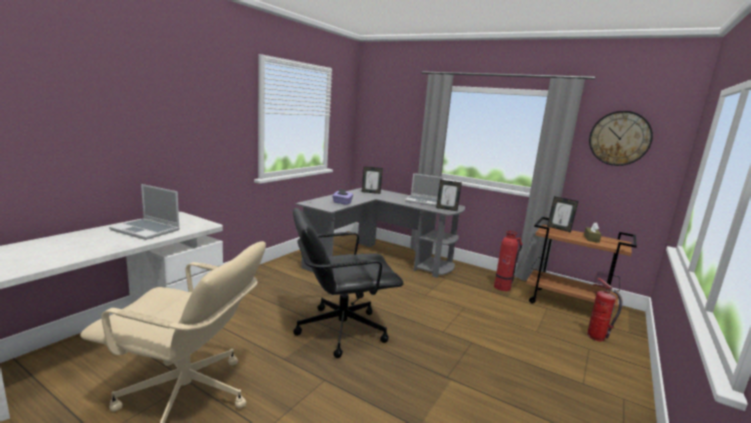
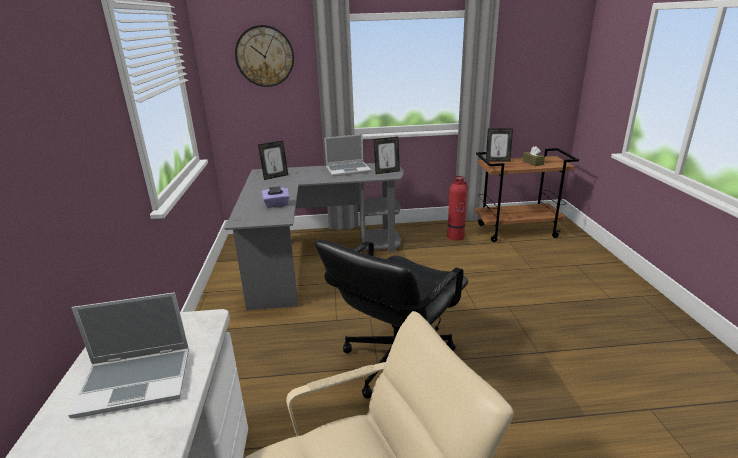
camera: 35 degrees left, 10 degrees up
(596, 337) = (567, 252): fire extinguisher -> none
(619, 138) = (531, 56): wall clock -> wall clock (265, 56)

